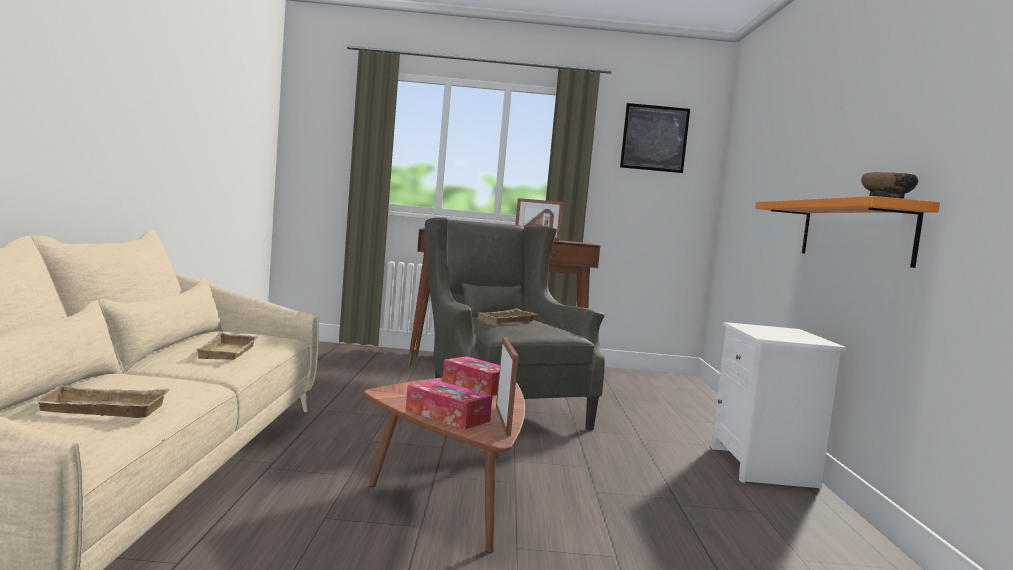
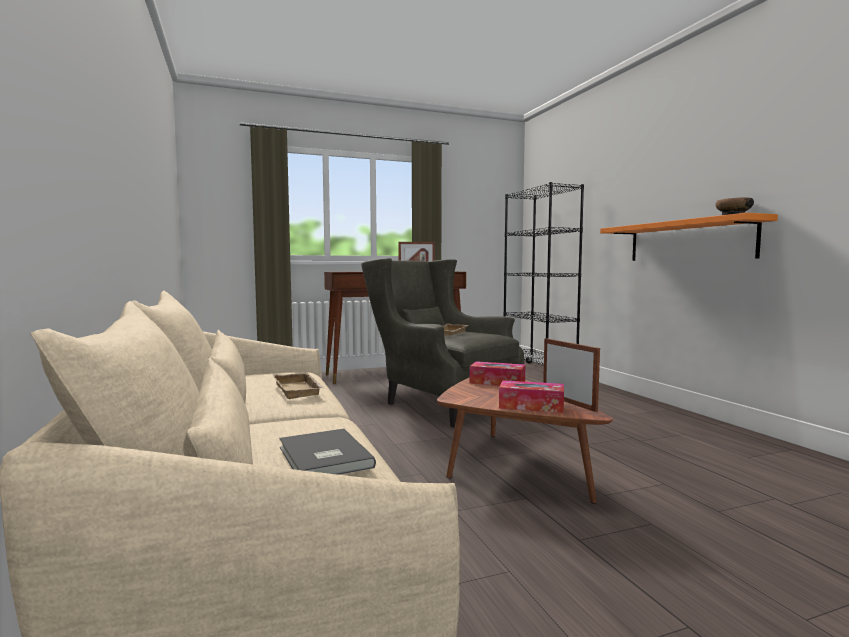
camera: 20 degrees left, 0 degrees up
(99, 410) = (322, 458): beige tray -> grey book
(654, 138) = (479, 191): picture -> none
(690, 396) = (538, 371): none -> black bookcase
(765, 468) = (644, 406): white nightstand -> none

